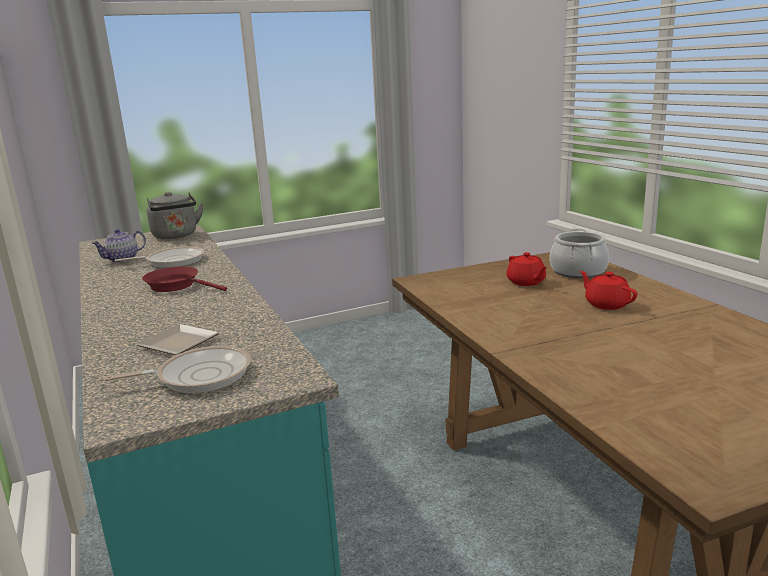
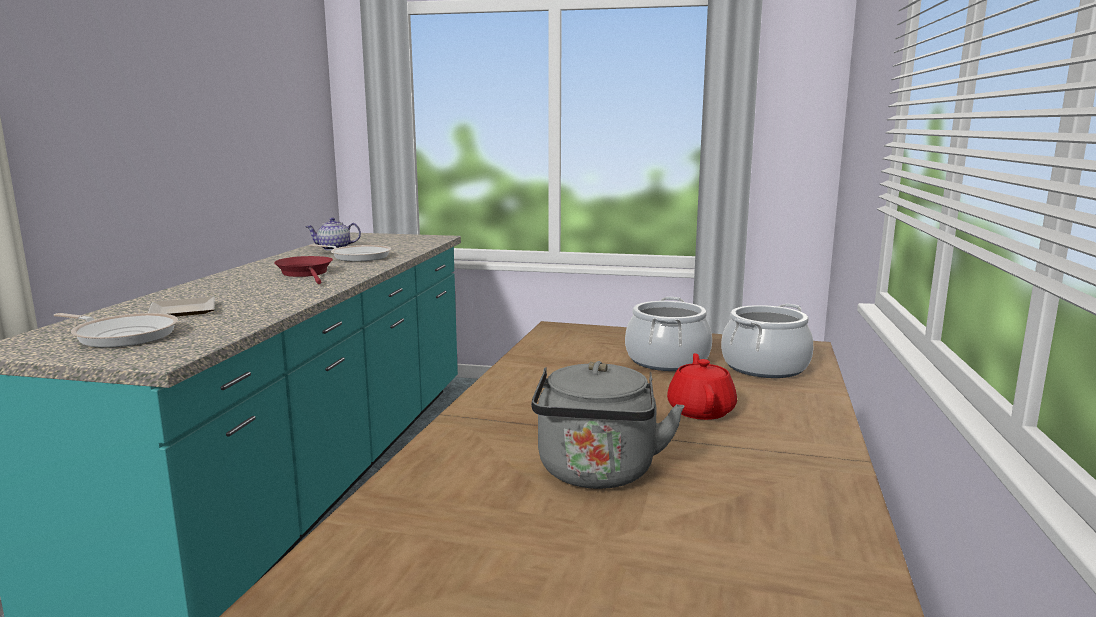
camera: 35 degrees right, 5 degrees down
(176, 236) = (417, 240): grey kettle -> grey kettle (597, 474)
(526, 282) = (667, 360): red teapot -> cooking pot

